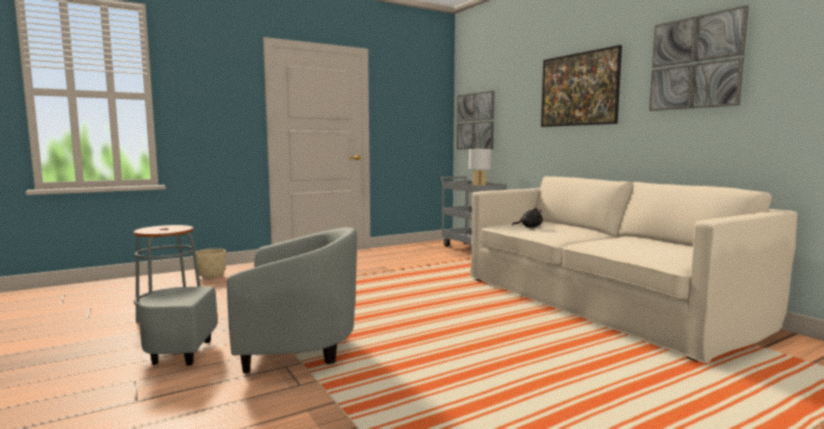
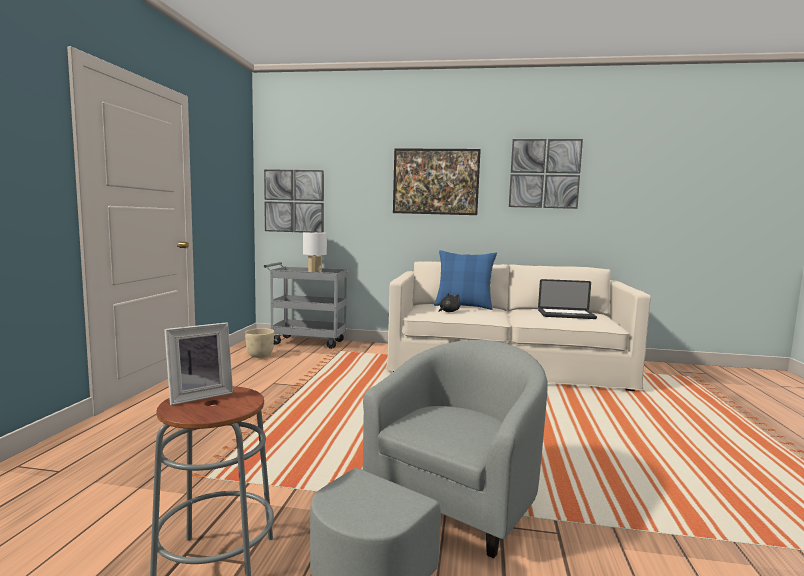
camera: 50 degrees left, 0 degrees up
(170, 226) = (199, 395): none -> picture frame
(212, 276) = (58, 474): beige planter -> beige planter (260, 355)
(567, 226) = (463, 306): none -> blue pillow
(655, 246) = (566, 315): none -> laptop

